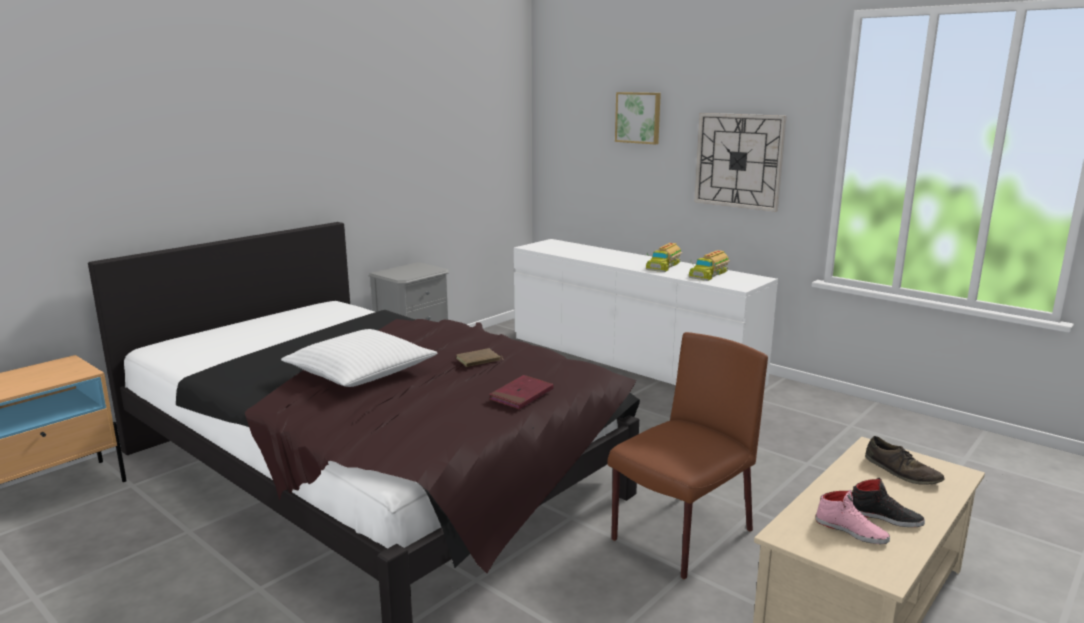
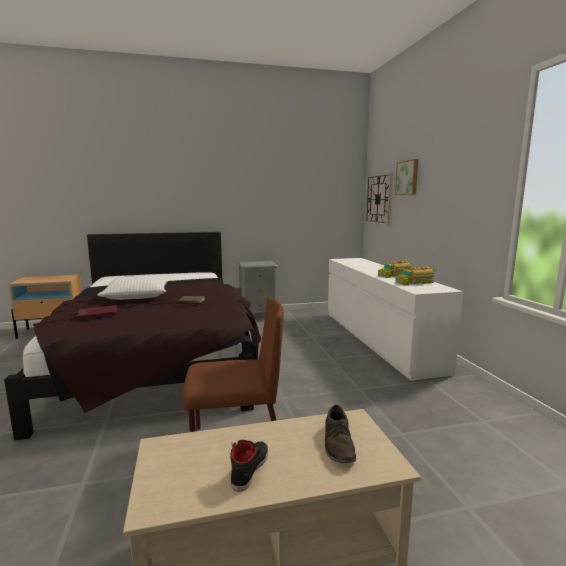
camera: 35 degrees right, 5 degrees down
(521, 395) = (168, 319): red book -> red book (98, 314)
(739, 161) = (456, 202): wall clock -> wall clock (378, 199)
(851, 530) = (204, 465): pink shoe -> none
(884, 517) = (249, 468): black shoe -> black shoe turned 135 degrees counterclockwise

